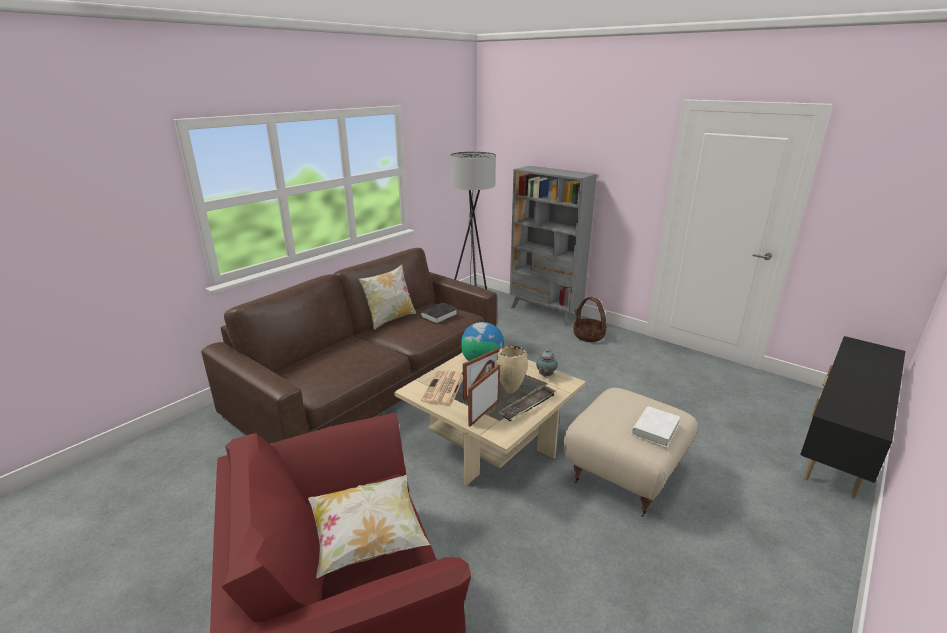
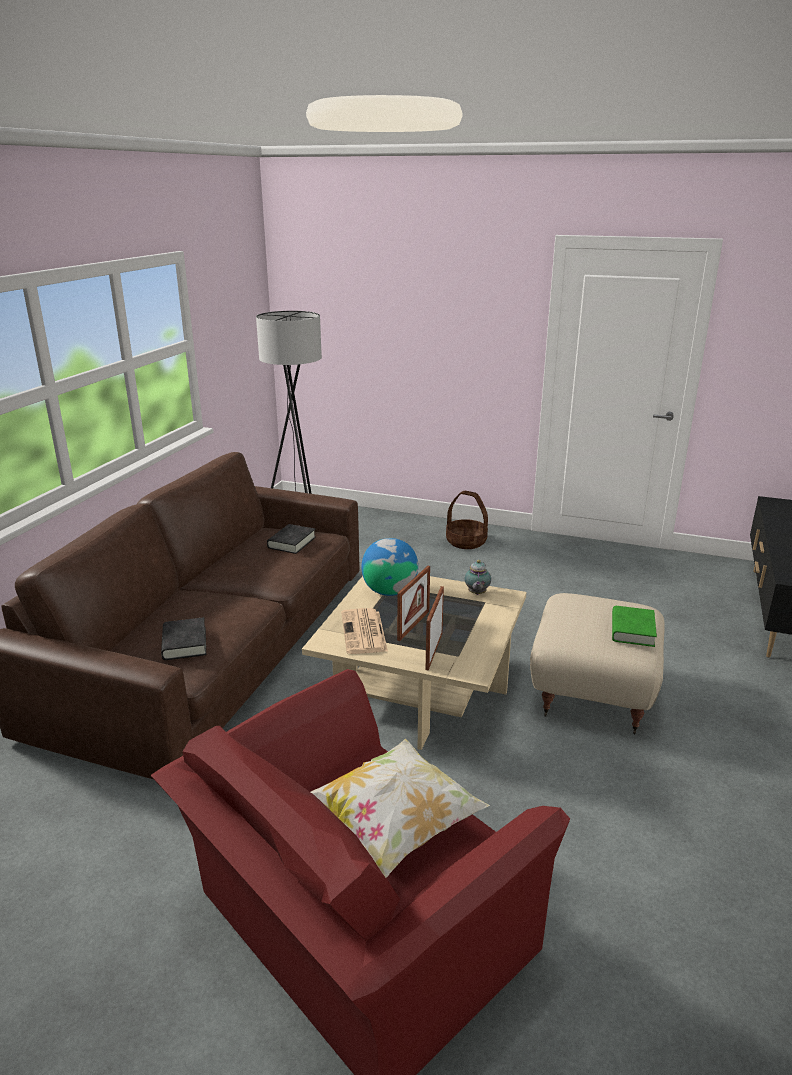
camera: 20 degrees left, 0 degrees up
(324, 373) = (184, 643): none -> black book
(390, 319) = (221, 557): pillow -> none
(510, 391) = (448, 620): beige vase -> none
(528, 406) = (480, 633): tray -> none
(545, 312) = (396, 520): grey bookcase -> none
(655, 430) = (632, 630): white book -> green book

